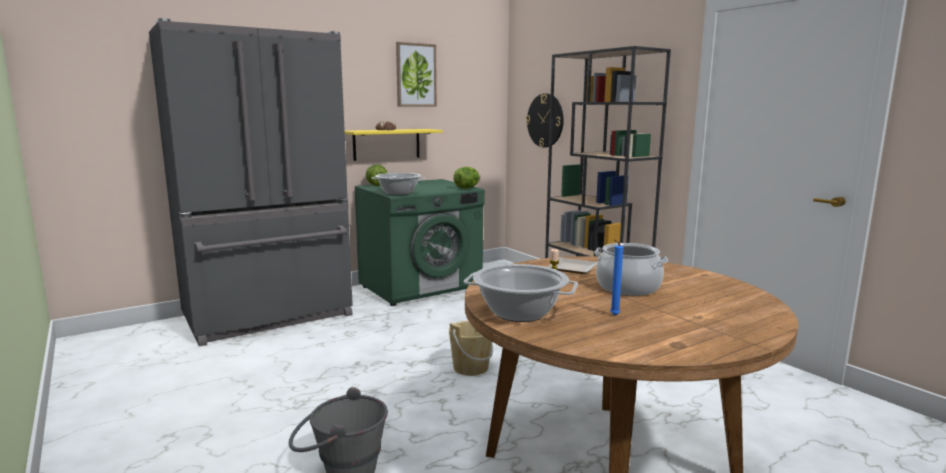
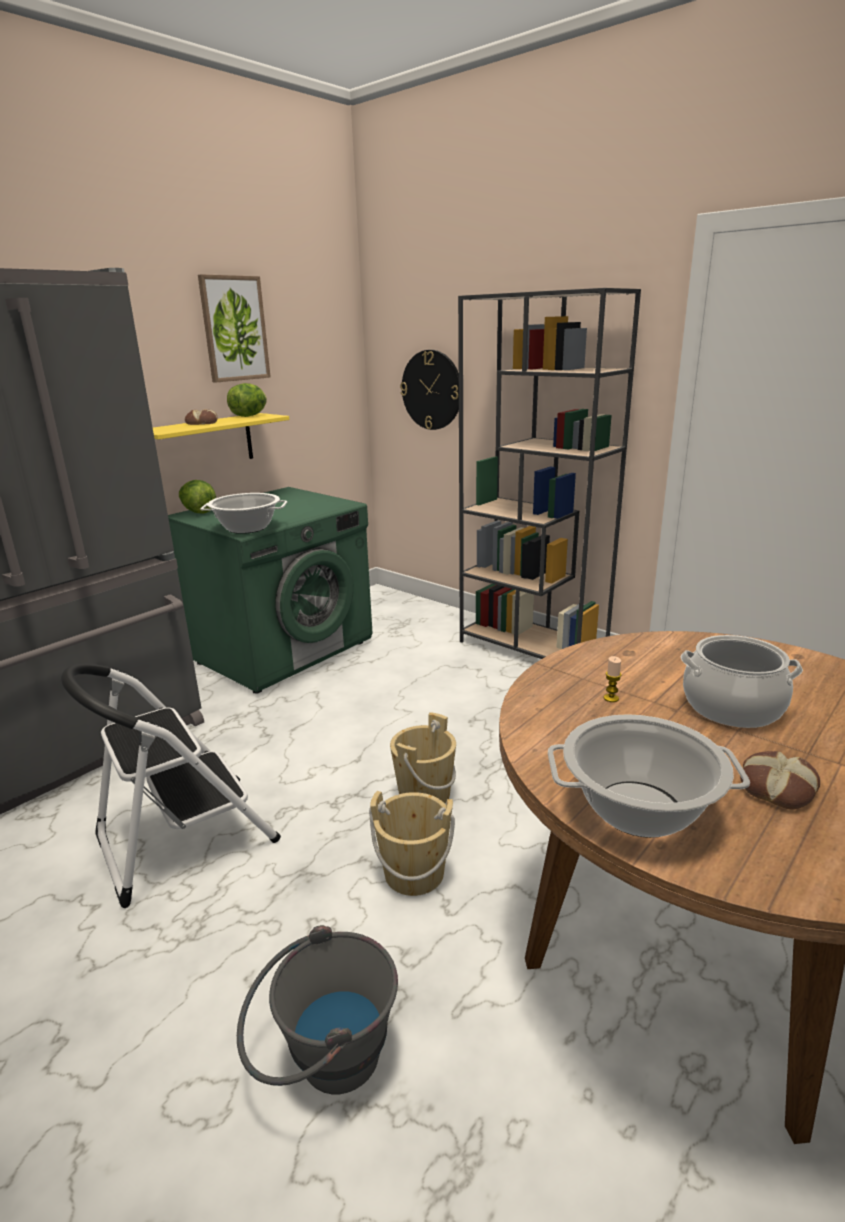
camera: 15 degrees left, 10 degrees up
(311, 365) = (180, 839): none -> step ladder
(441, 402) = (414, 873): none -> beige bucket
(467, 188) = (341, 504): lettuce -> lettuce (249, 416)
(574, 268) = (621, 669): plate -> none
(613, 315) = (776, 787): blue candle -> bread

